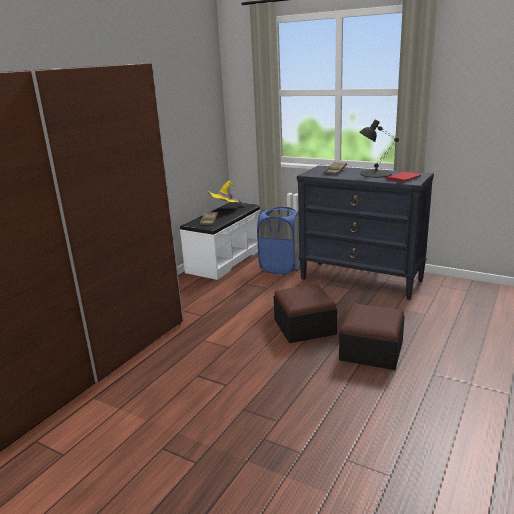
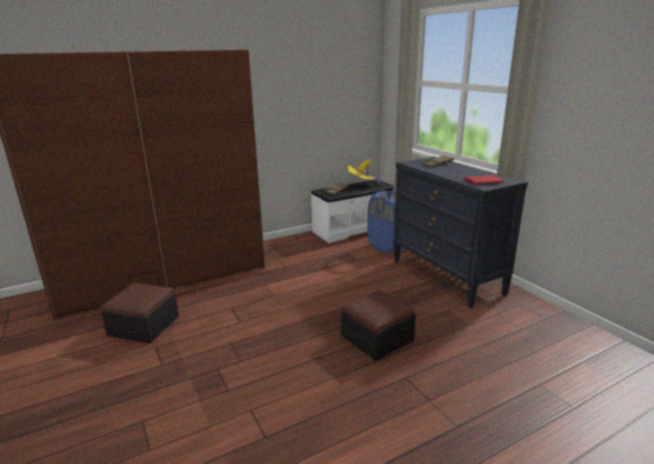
camera: 30 degrees right, 0 degrees up
(304, 327) = (347, 300): ottoman -> ottoman (144, 326)
(375, 174) = (467, 172): black table lamp -> none

